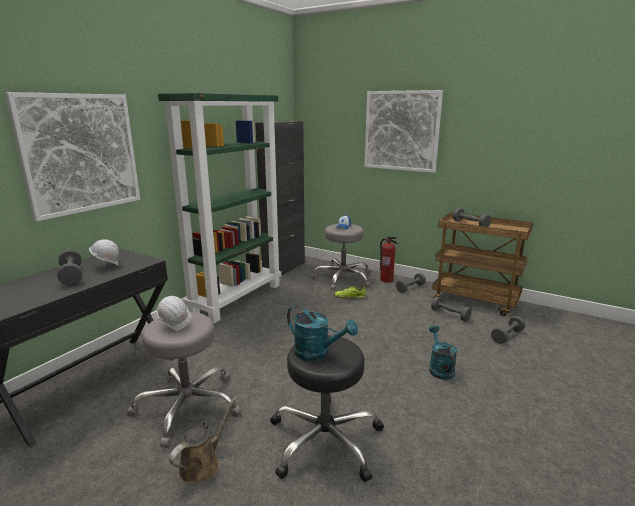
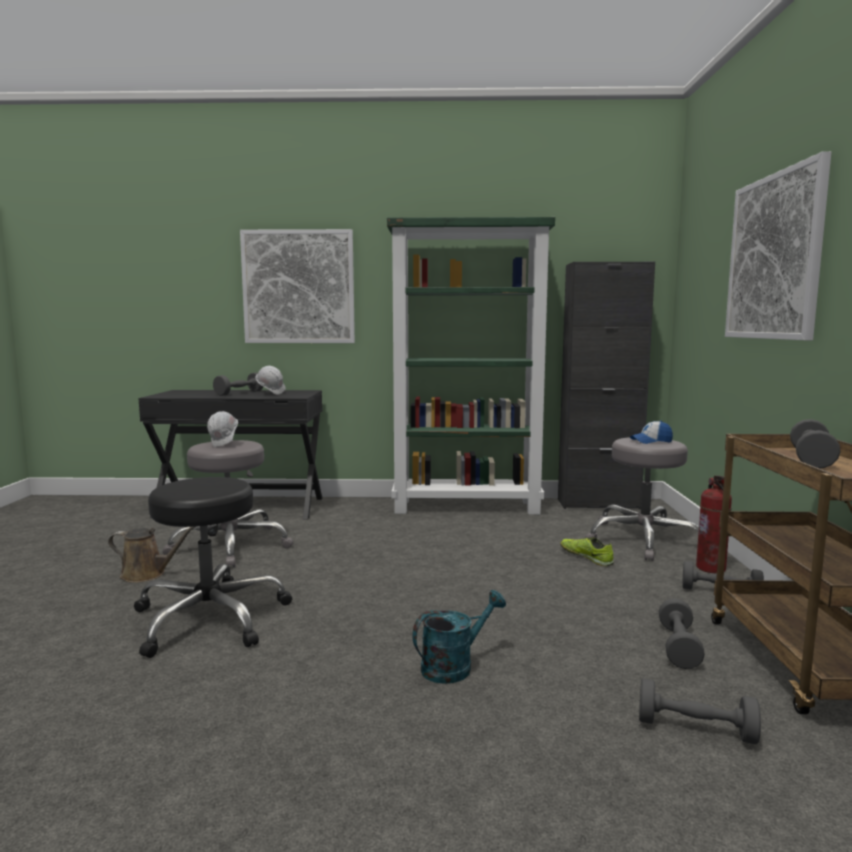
camera: 60 degrees right, 10 degrees down
(317, 353) = (196, 484): turquoise watering can -> none

